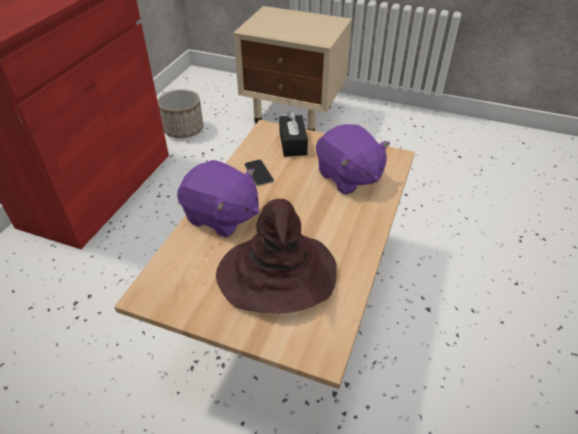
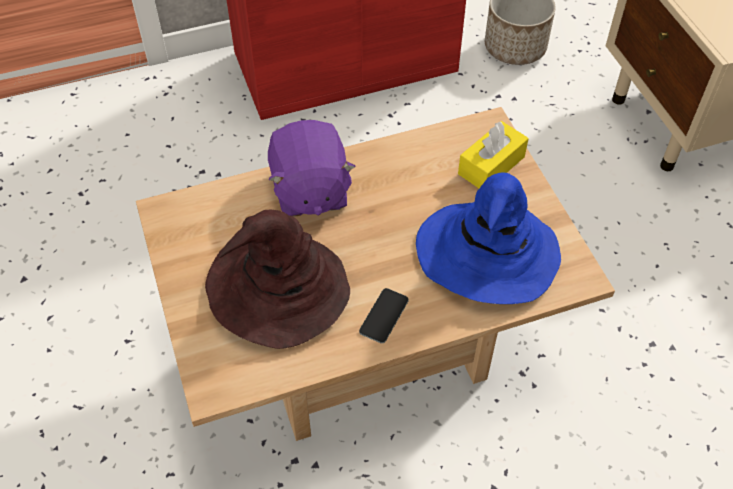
camera: 50 degrees right, 10 degrees up
(258, 173) = (406, 172): phone -> phone (384, 316)
(293, 143) = (491, 165): black tissue box -> yellow tissue box
(348, 177) = (487, 254): purple plush toy -> blue hat

